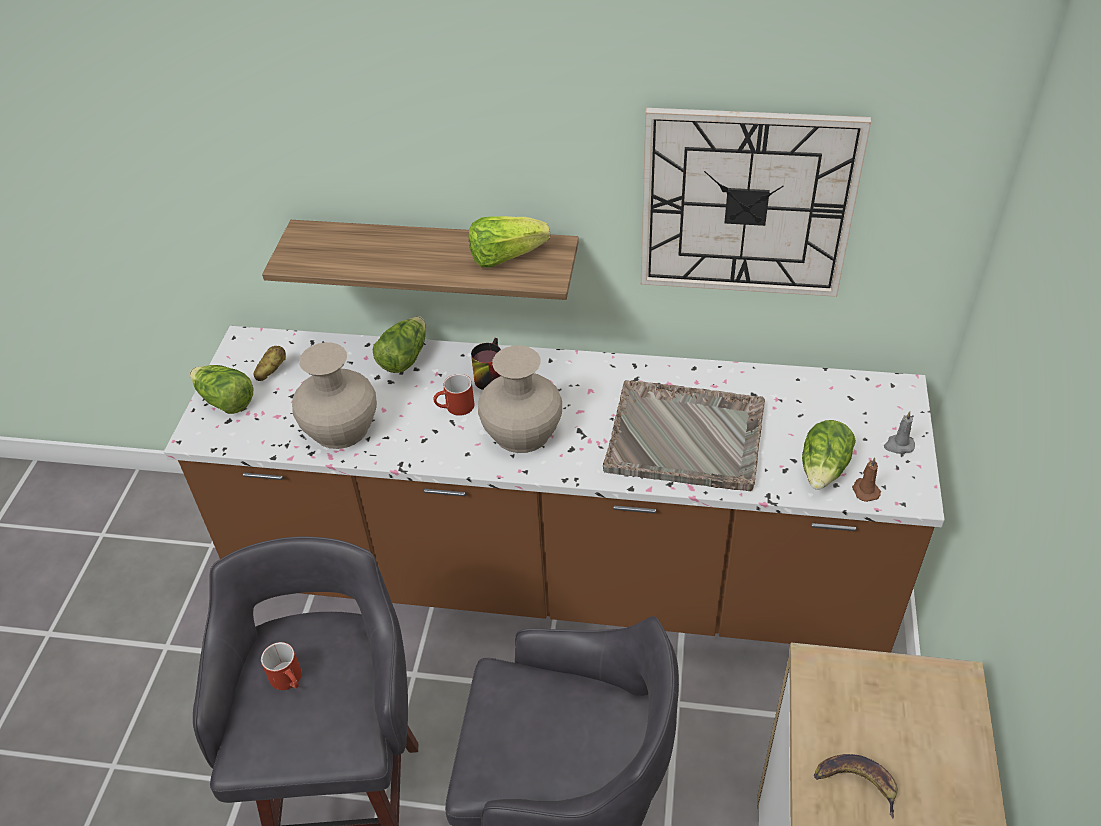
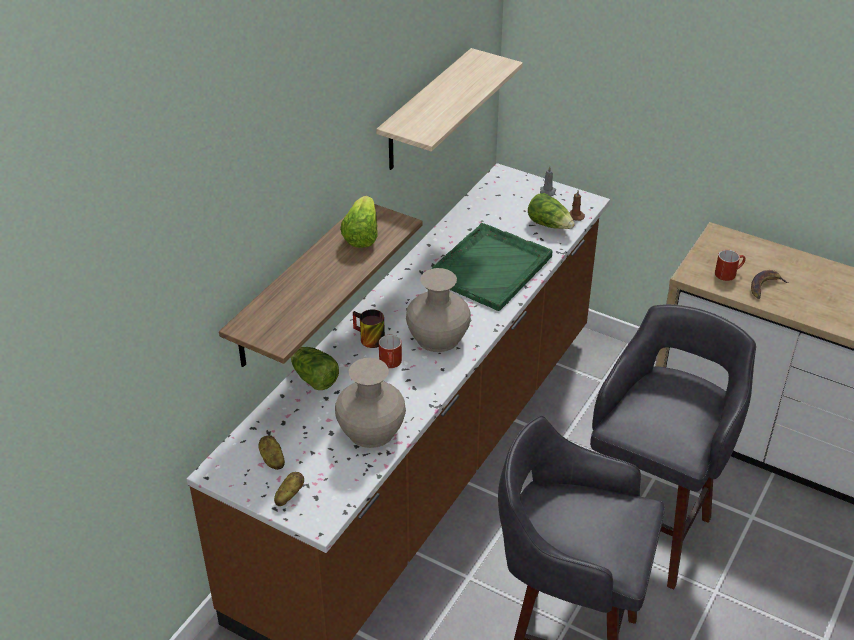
camera: 70 degrees left, 5 degrees down
(225, 401) = (289, 495): lettuce -> potato
(290, 679) = (575, 530): red mug -> red mug (728, 273)
(687, 438) = (490, 267): grey tray -> green tray
(746, 204) = (425, 111): wall clock -> shelf

